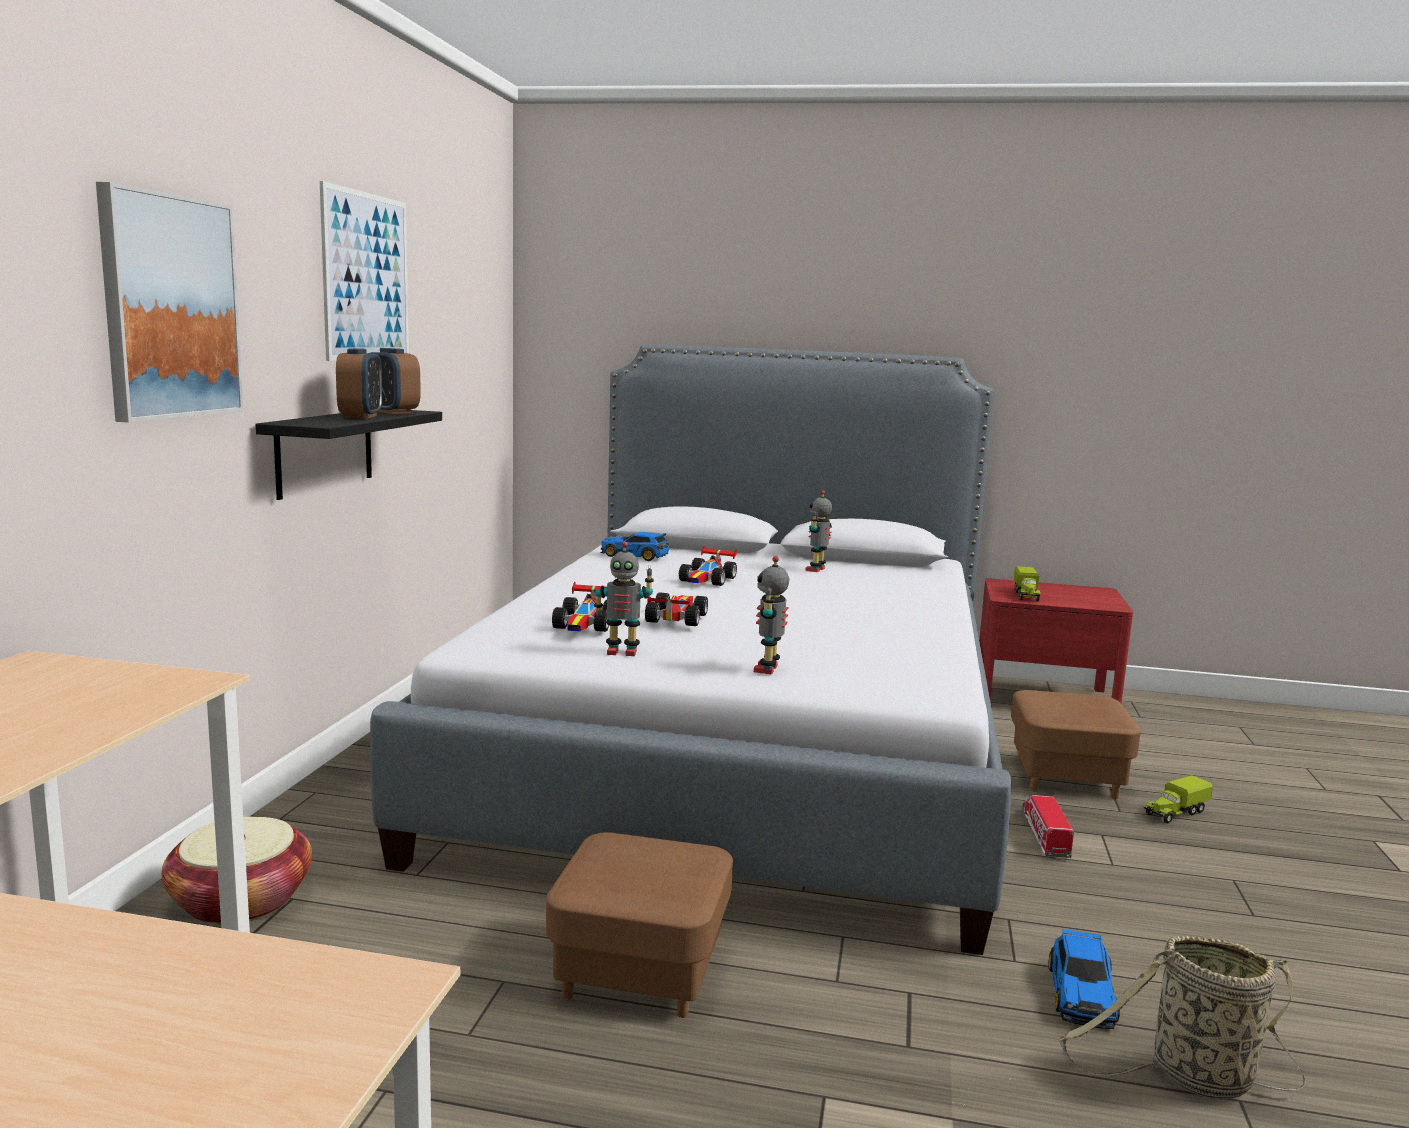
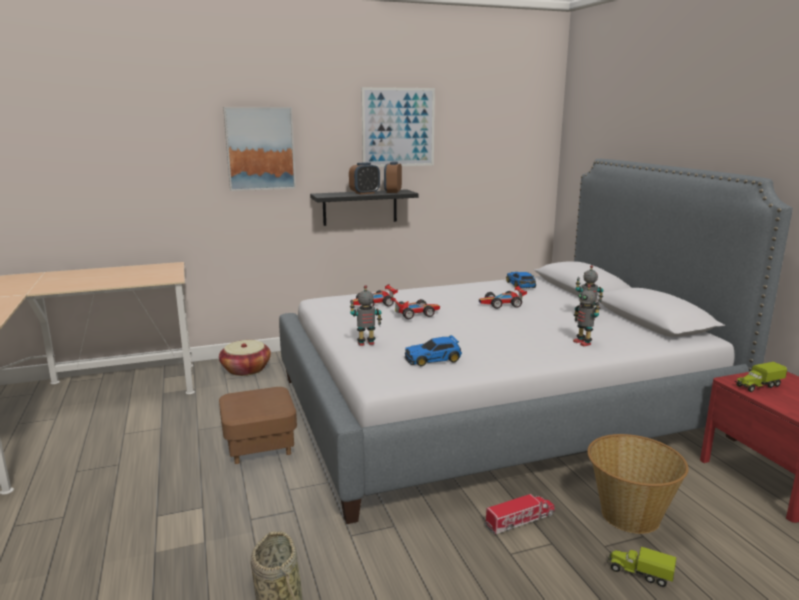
camera: 60 degrees right, 5 degrees up
(622, 652) = (350, 318): toy robot -> toy robot (583, 343)
(1066, 777) = (629, 514): brown ottoman -> basket
(1082, 993) = (335, 563): toy car -> toy car (433, 359)

